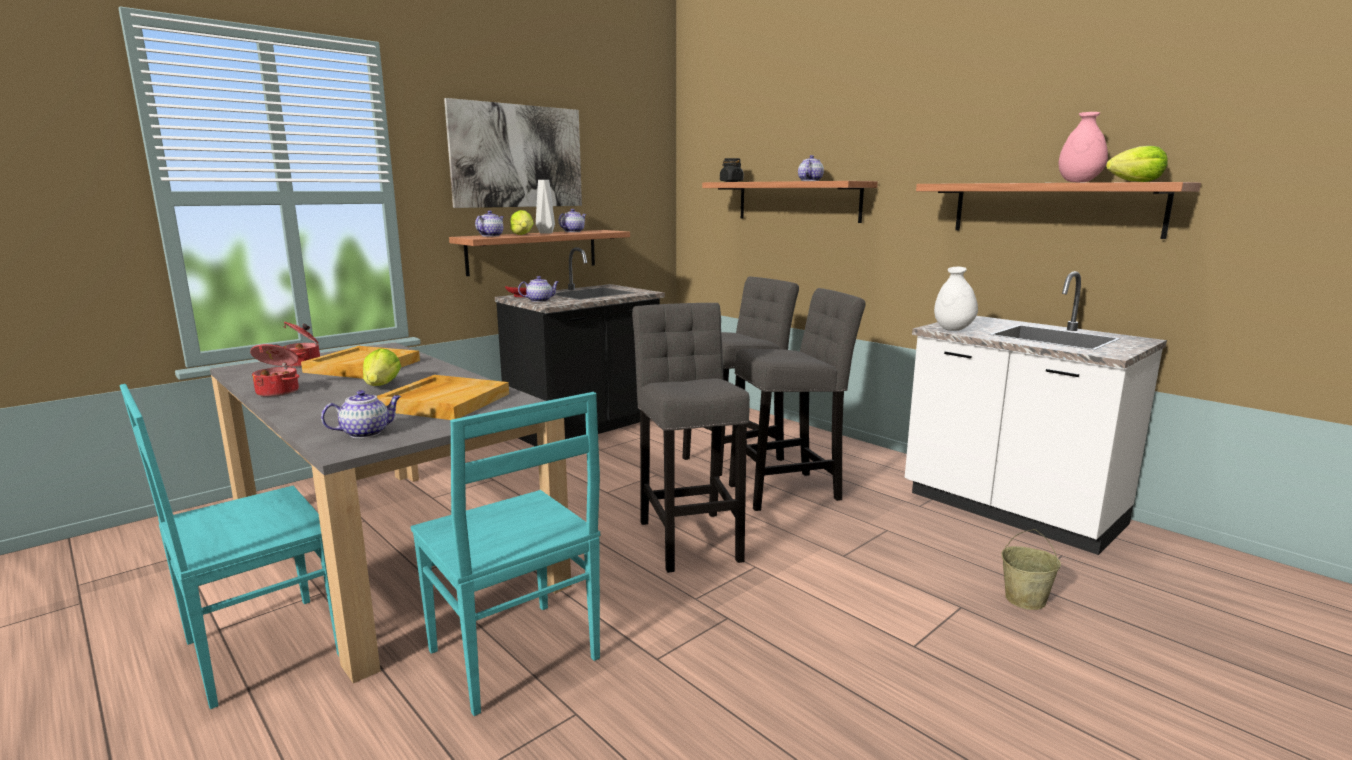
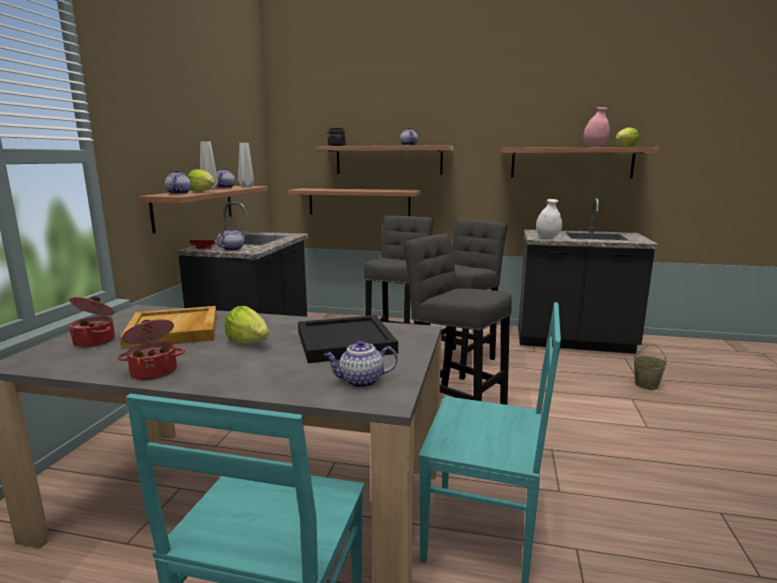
camera: 35 degrees left, 0 degrees up
(366, 433) = (360, 381): teapot -> teapot turned 120 degrees counterclockwise
(444, 401) = (344, 342): beige tray -> black tray
(517, 156) = (179, 119): picture -> none
(599, 232) = (247, 187): none -> grey vase
(762, 257) = (359, 202): none -> shelf
(1010, 511) = (574, 342): white counter -> black counter

